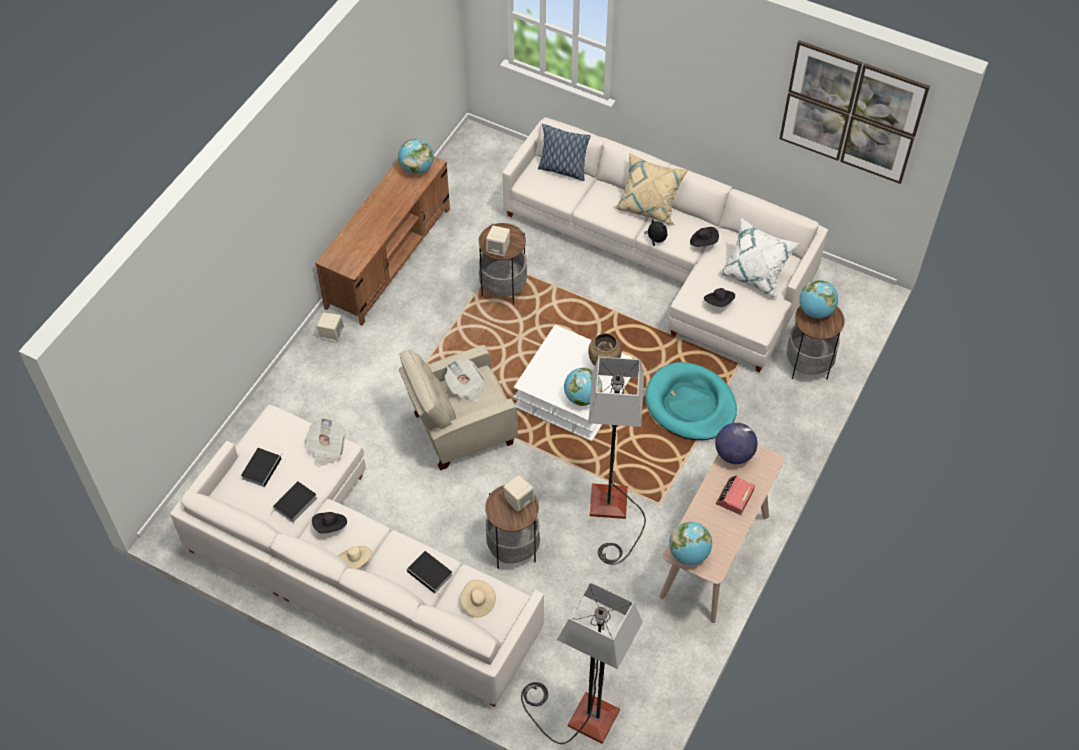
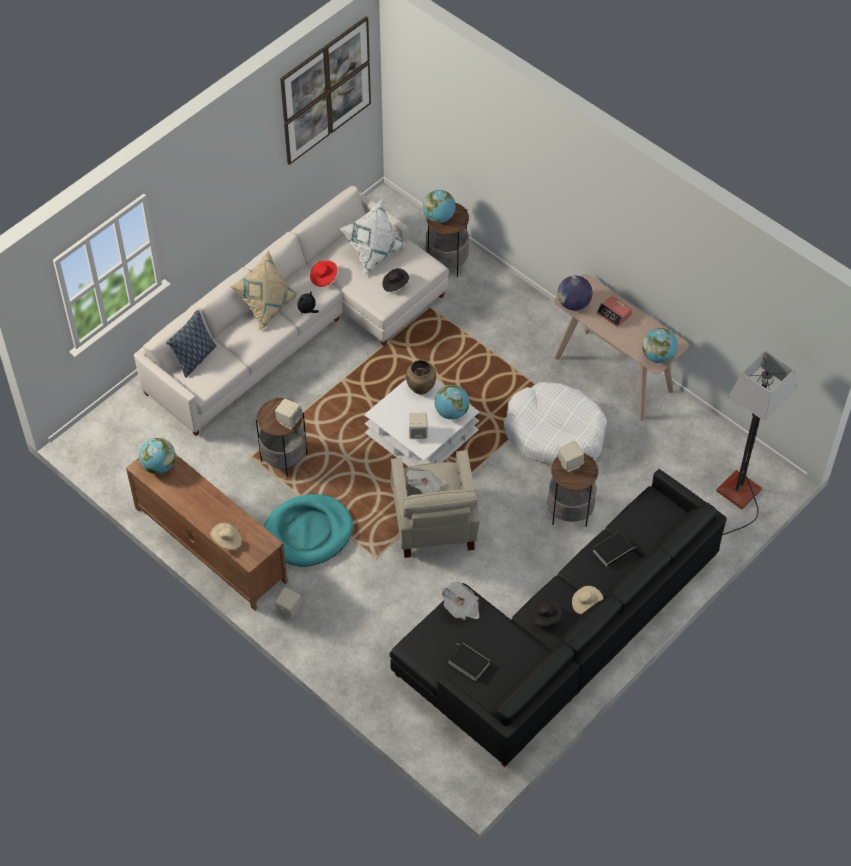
camera: 75 degrees left, 0 degrees up
(295, 504) = (515, 642): book -> none
(350, 569) = (558, 637): white sofa -> black sofa
(477, 602) = (648, 522): beige hat -> beige hat (227, 541)
(546, 374) = (418, 433): none -> beige speaker
(611, 513) = (554, 433): floor lamp -> white dog bed
(690, 404) = (461, 352): turquoise dog bed -> turquoise dog bed (308, 532)
(703, 242) = (323, 277): black hat -> red hat

